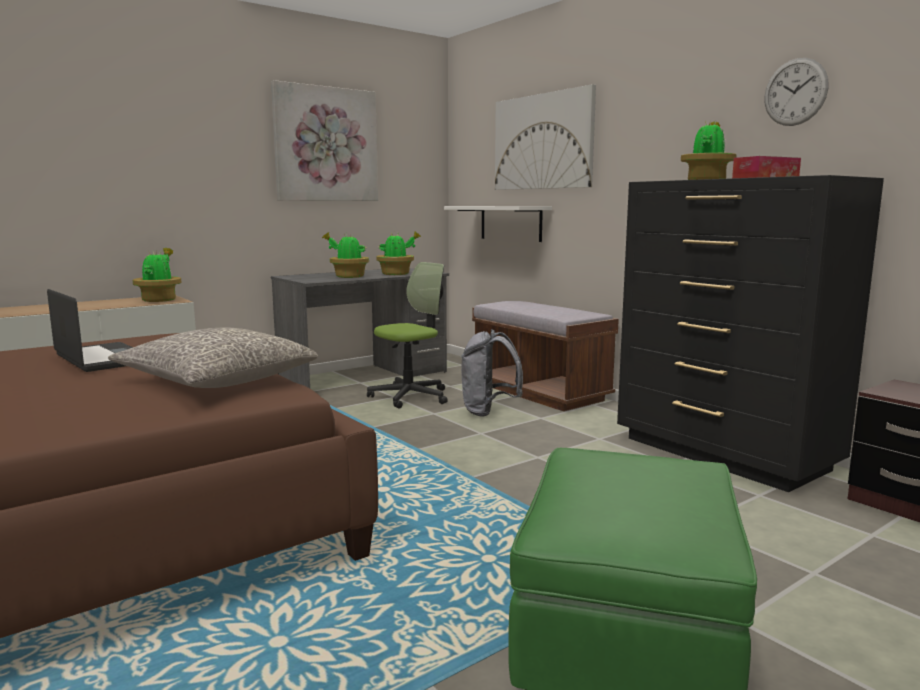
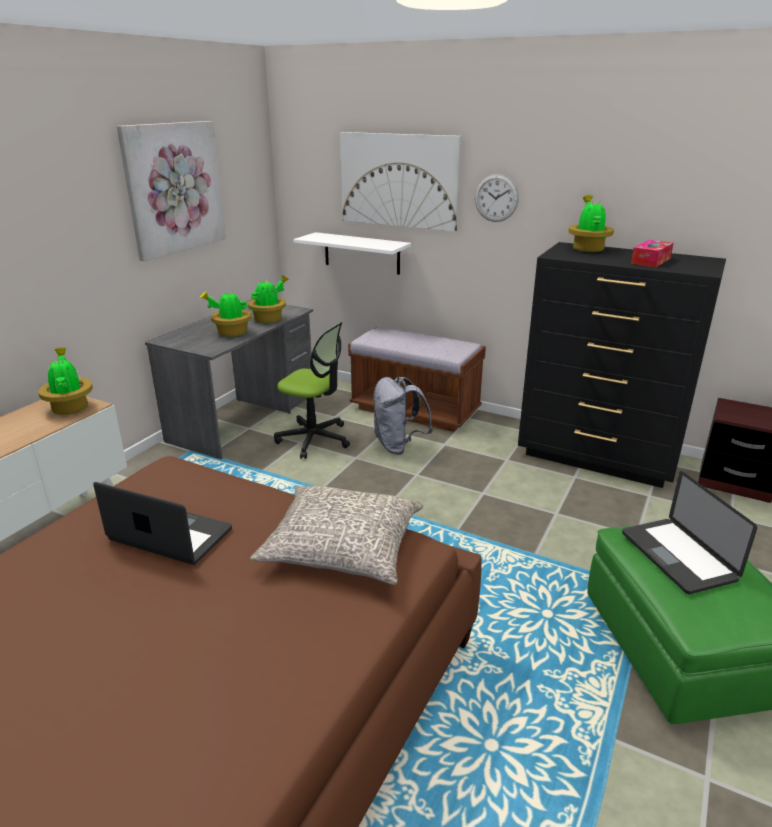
camera: 25 degrees left, 15 degrees up
(410, 396) = (314, 439): office chair -> office chair turned 90 degrees clockwise
(620, 474) = (677, 556): none -> laptop
(795, 92) = (658, 178): wall clock -> wall clock (496, 198)

